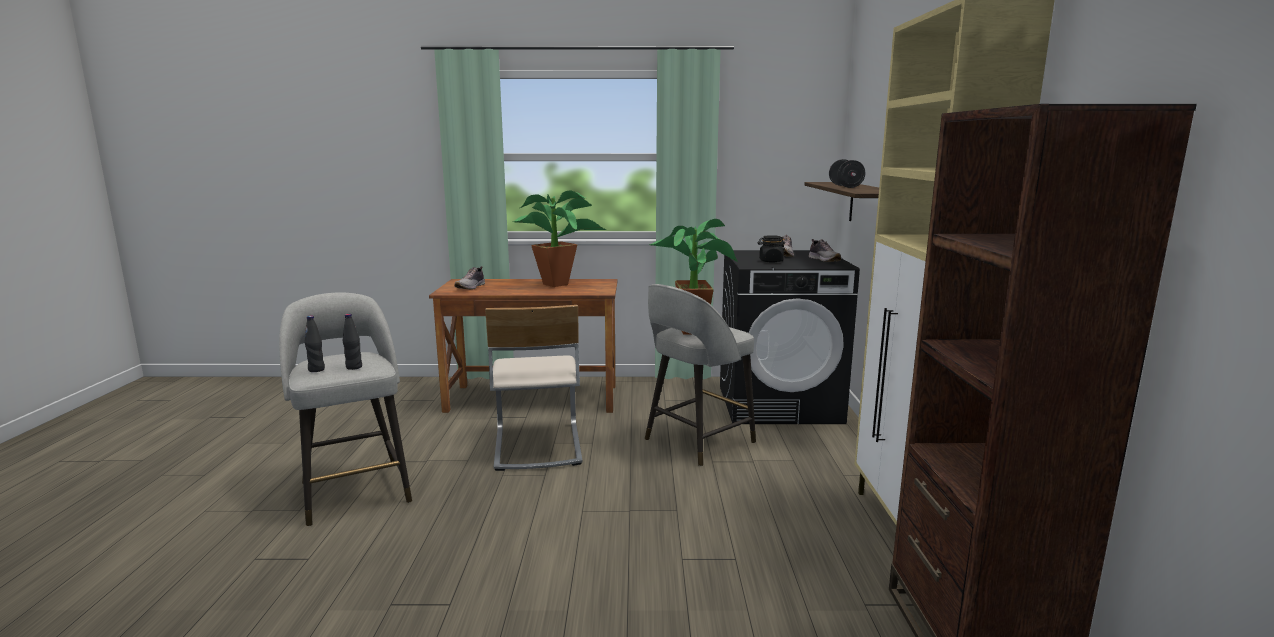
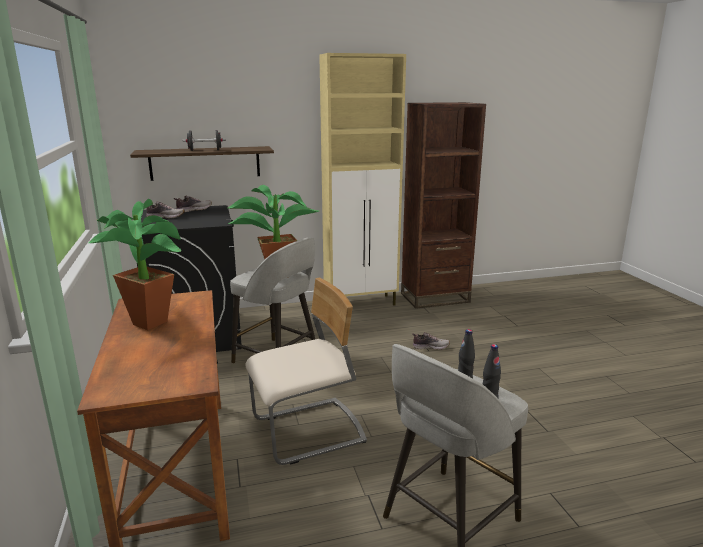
camera: 105 degrees left, 5 degrees up
(471, 287) = (161, 372): shoe -> shoe (430, 347)
(770, 261) = (198, 219): black jar -> none

